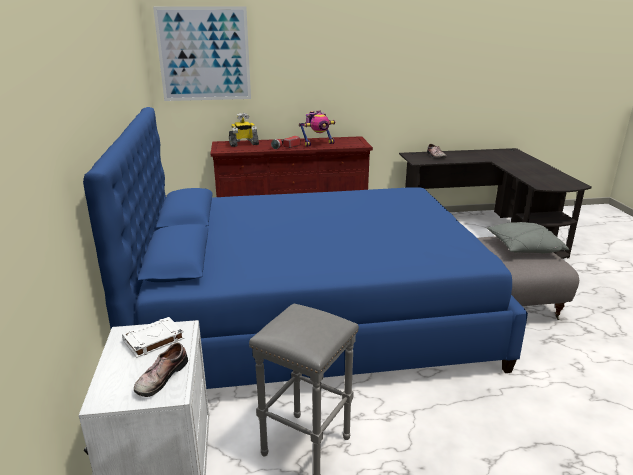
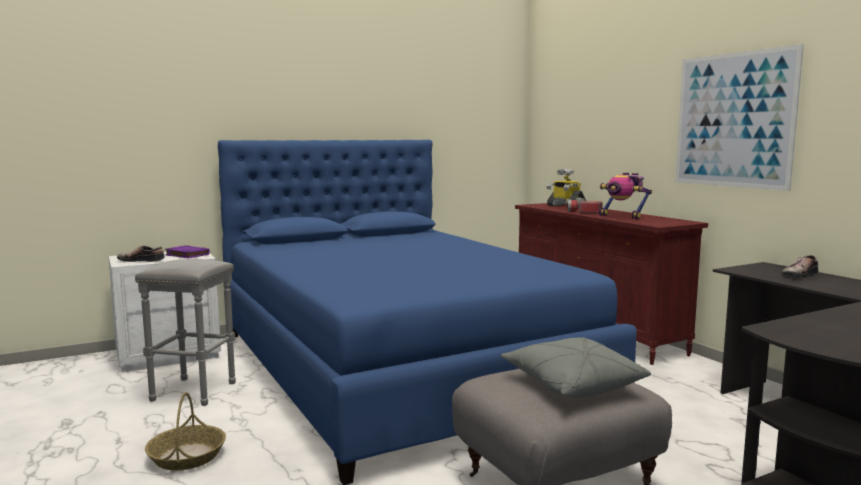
camera: 70 degrees right, 15 degrees down
(153, 340) = (186, 255): white book -> purple book
(204, 54) = (563, 106): picture -> picture (733, 120)
(459, 449) = (187, 456): none -> basket

